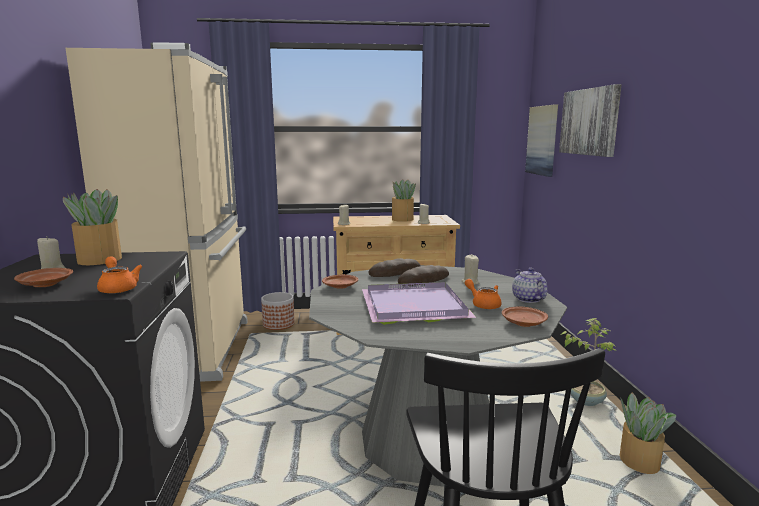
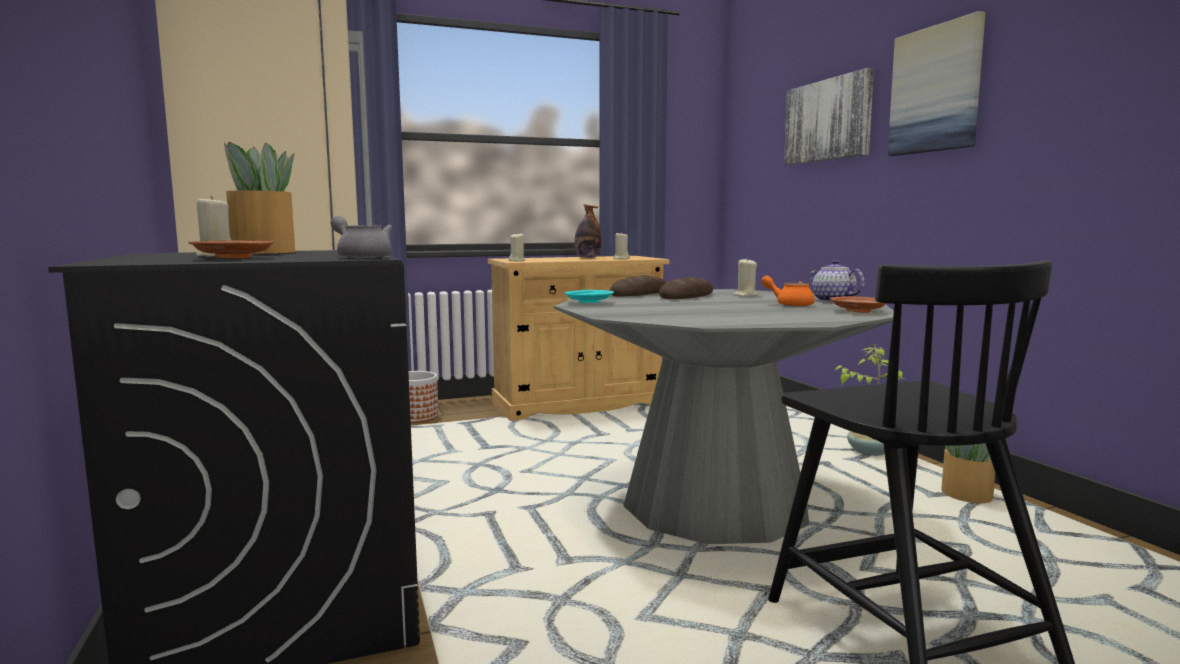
camera: 15 degrees left, 5 degrees down
(118, 288) = (361, 257): orange teapot -> grey teapot
(340, 286) = (589, 302): brown plate -> turquoise plate
(402, 219) = (587, 258): potted plant -> bottle
(413, 307) = (710, 309): purple tray -> none
(542, 140) = (752, 157): picture -> picture (936, 89)

